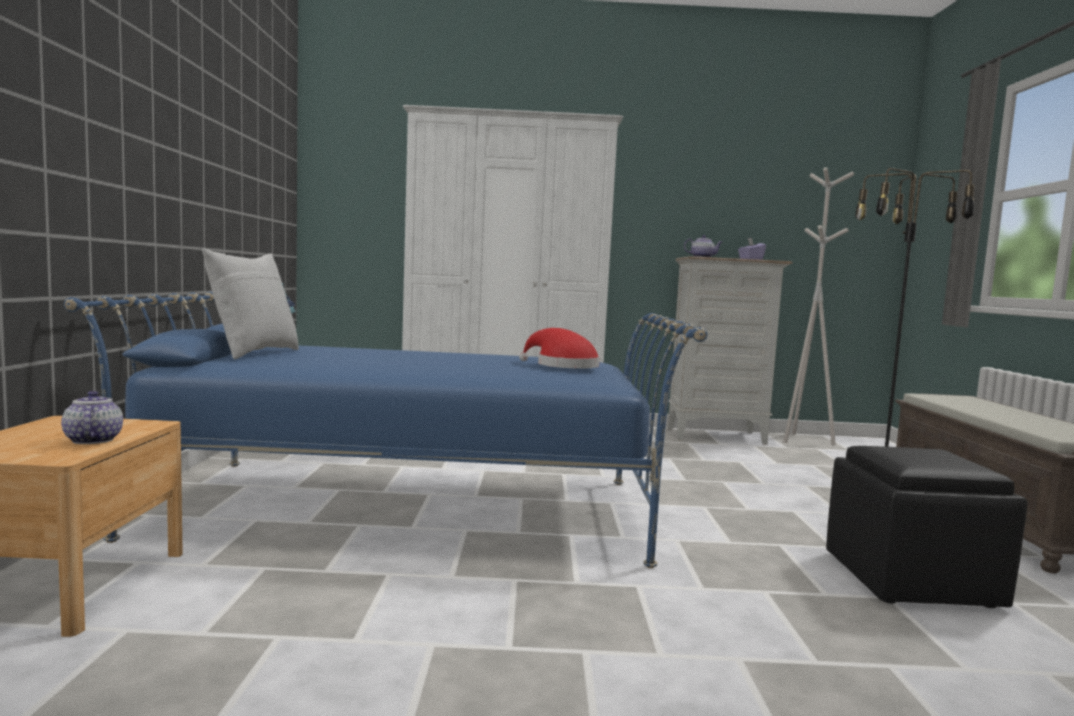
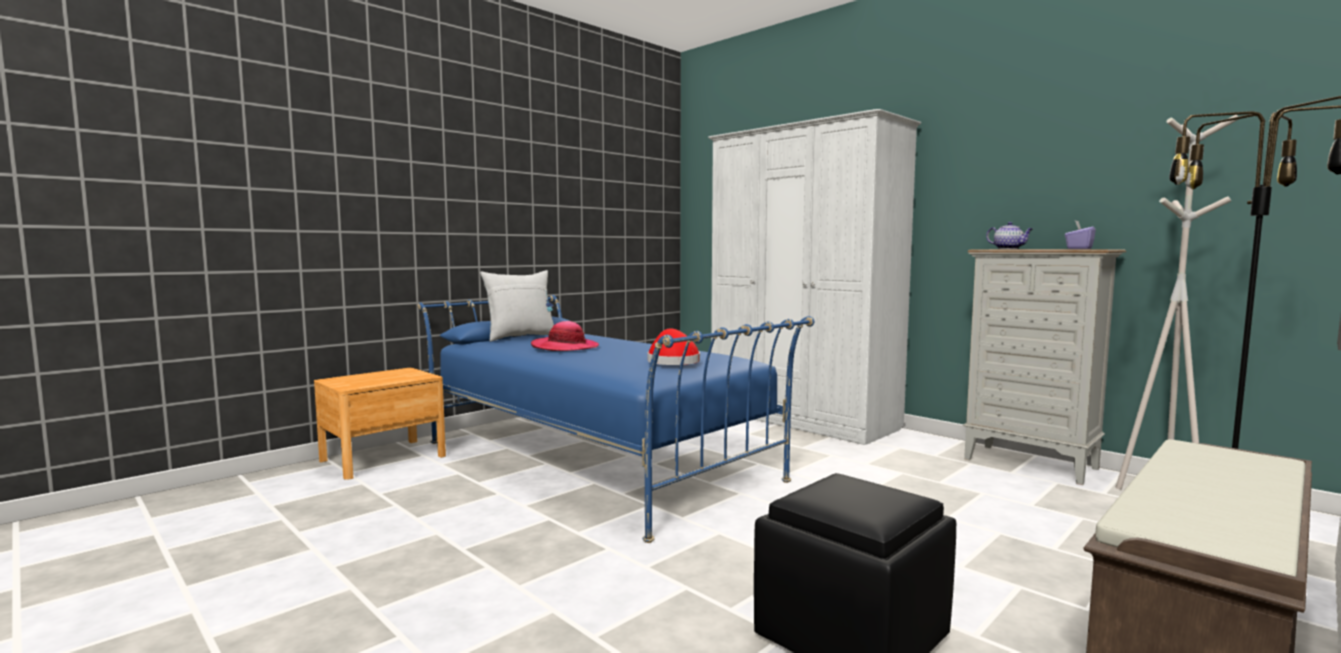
camera: 45 degrees right, 0 degrees up
(92, 440) = (382, 381): teapot -> none
(382, 360) = (565, 347): none -> hat

